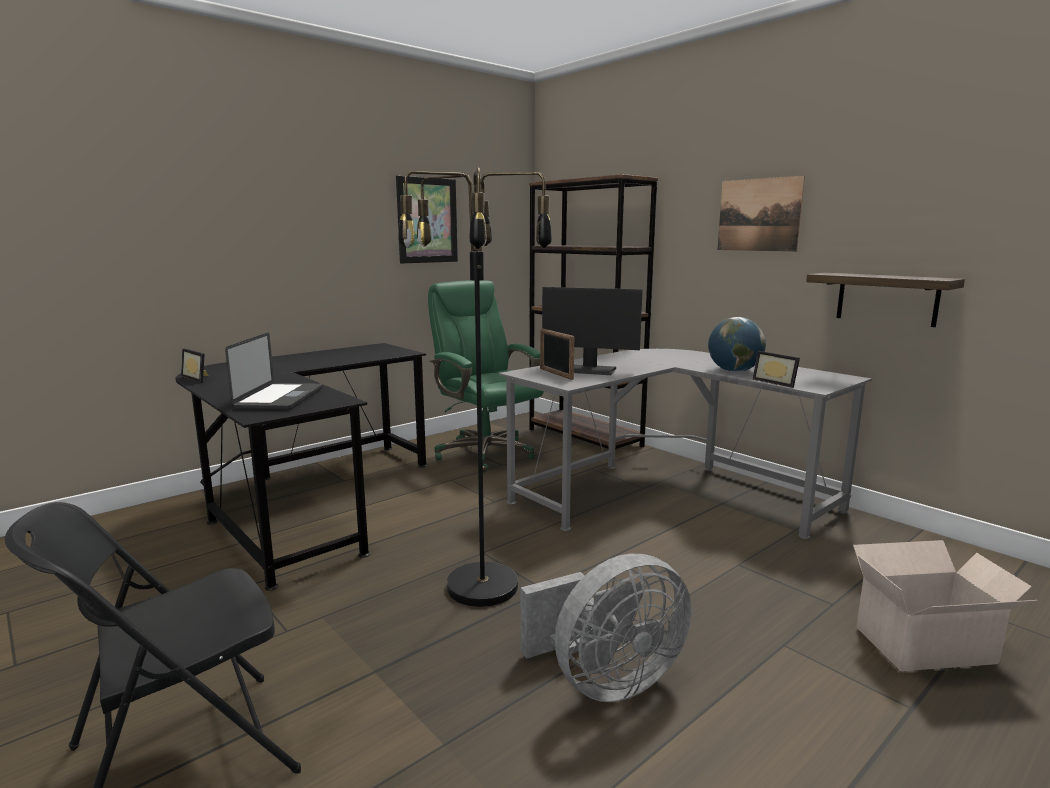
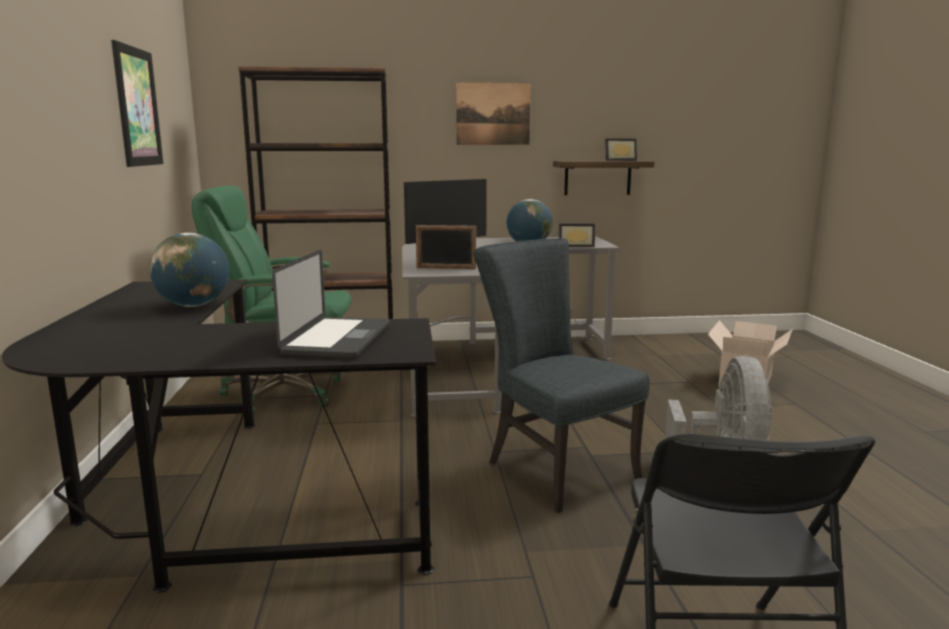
camera: 55 degrees left, 0 degrees up
(199, 378) = (102, 361): picture frame -> picture frame (619, 160)
(280, 398) = (338, 339): laptop -> laptop turned 60 degrees clockwise
(336, 362) = (194, 305): none -> globe
(480, 587) = (554, 468): floor lamp -> grey chair

